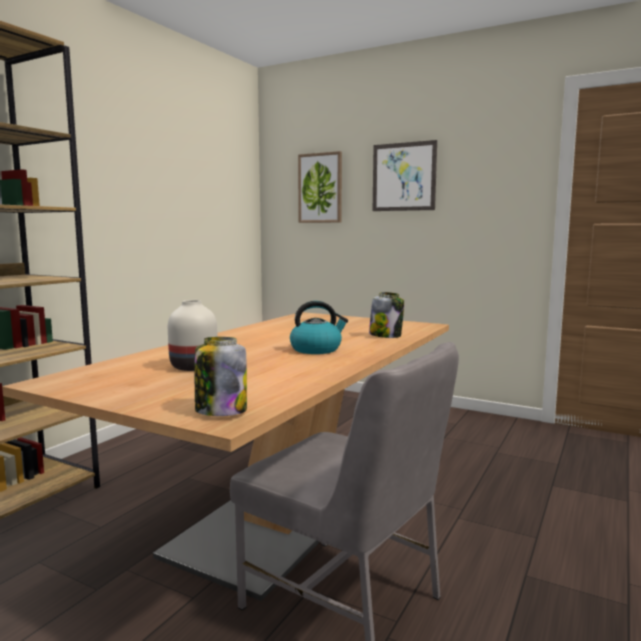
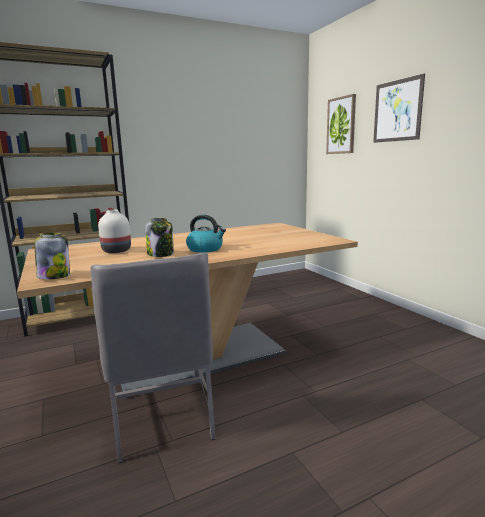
camera: 35 degrees right, 5 degrees up
(386, 335) = (279, 245): jar -> jar (161, 254)

